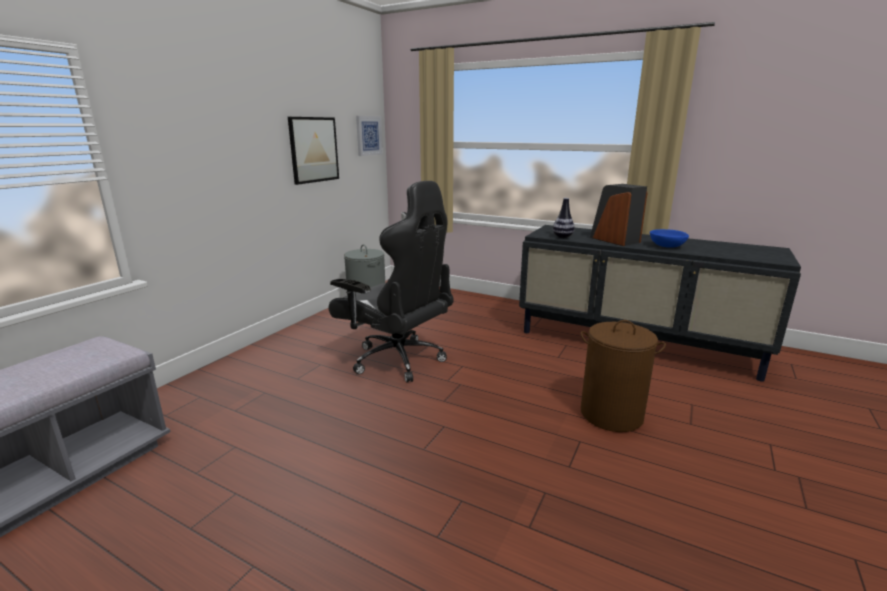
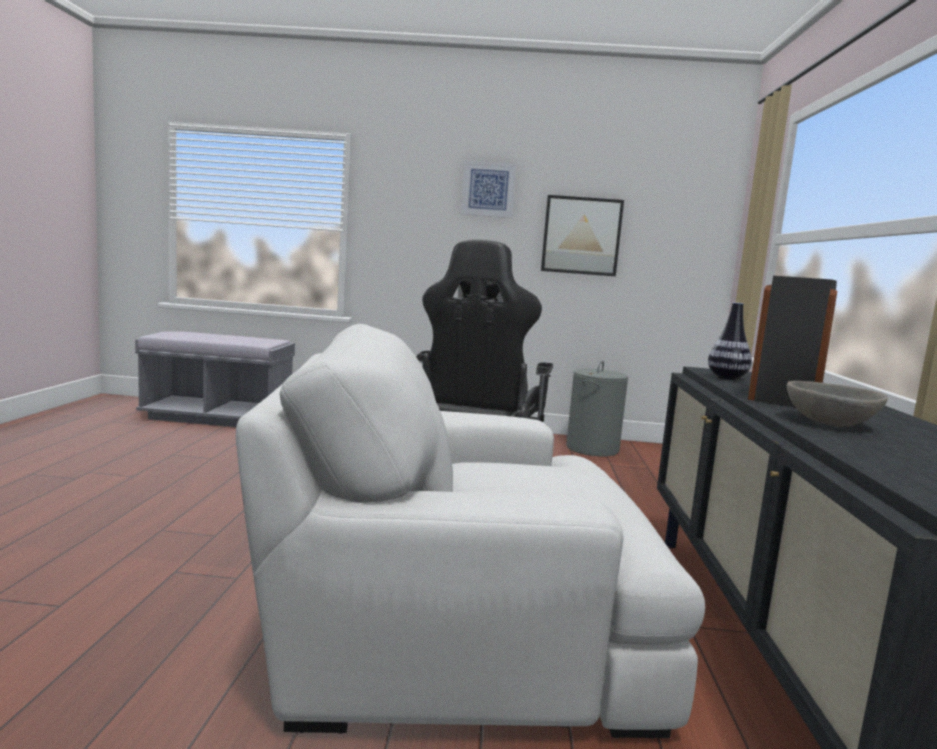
camera: 65 degrees right, 10 degrees down
(368, 135) = (696, 229): picture -> picture (488, 189)
(610, 414) = (452, 625): brown laundry basket -> white armchair
(667, 246) = (830, 423): blue bowl -> grey bowl

